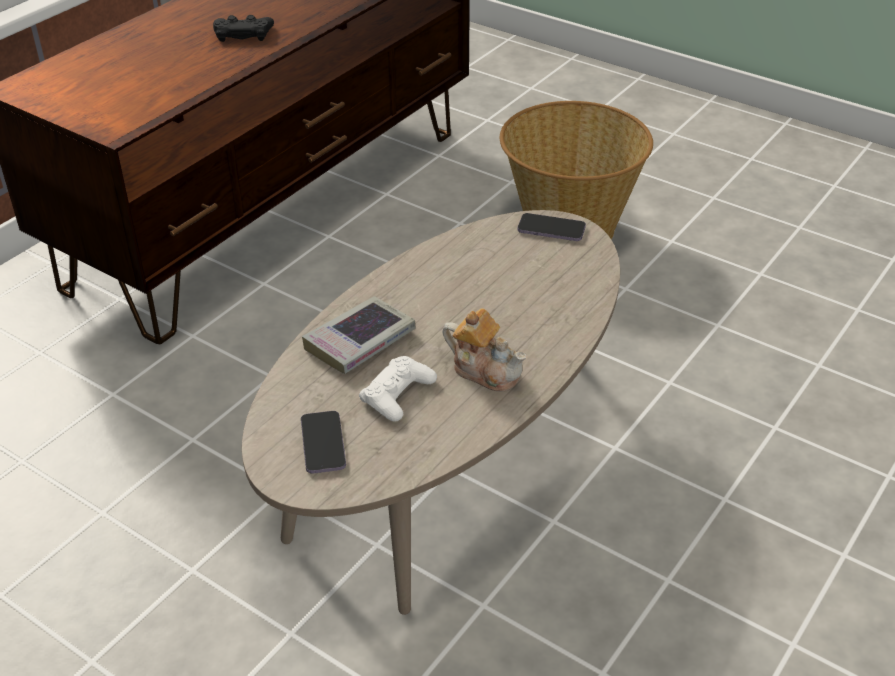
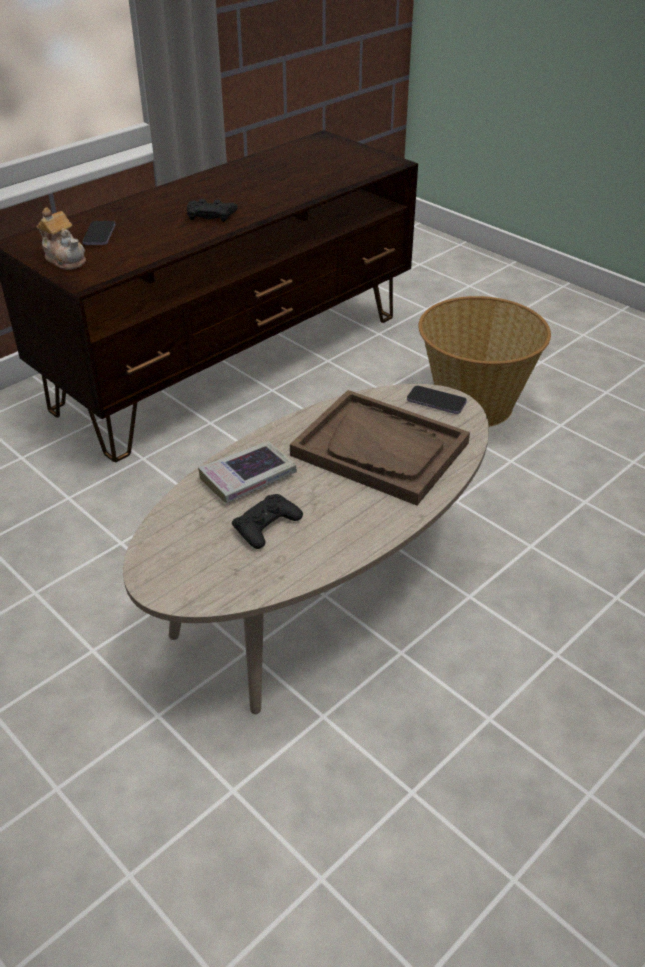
camera: 10 degrees right, 0 degrees up
(323, 444) = (192, 560): phone -> phone (99, 235)
(397, 394) = (266, 526): white game controller -> black game controller
(485, 370) = (346, 515): teapot -> teapot (65, 259)
(503, 291) = (380, 449): none -> brown tray

